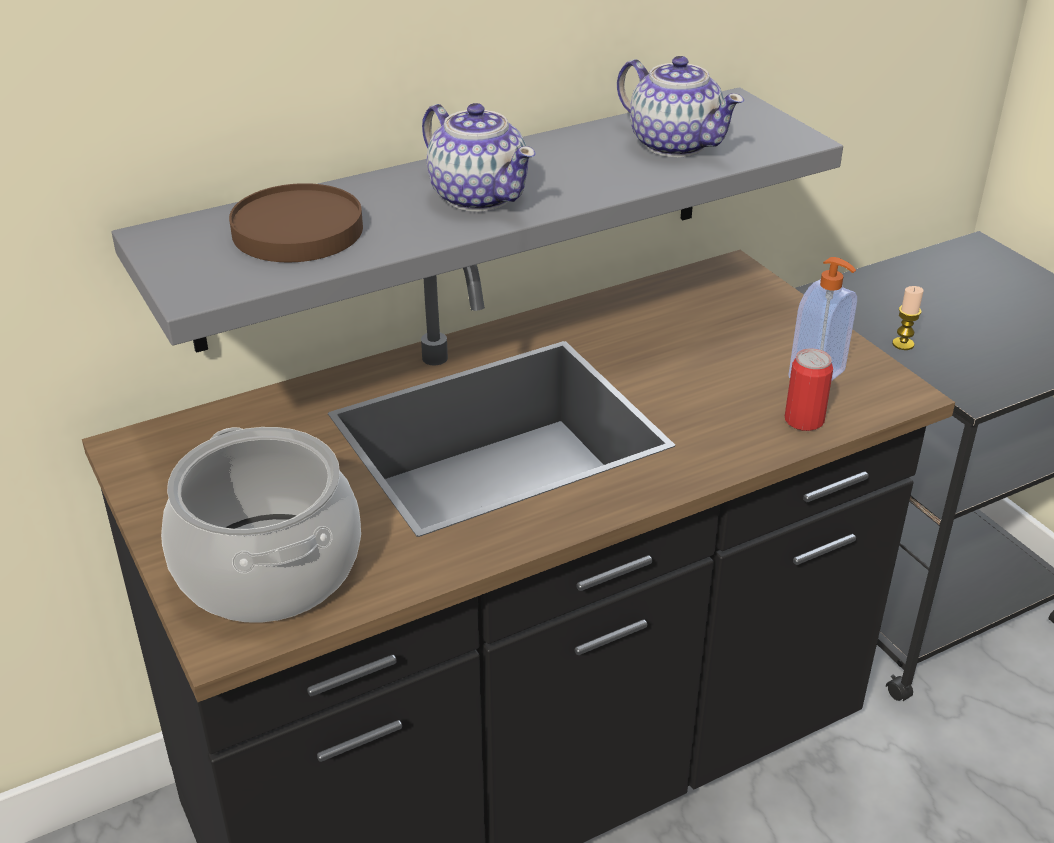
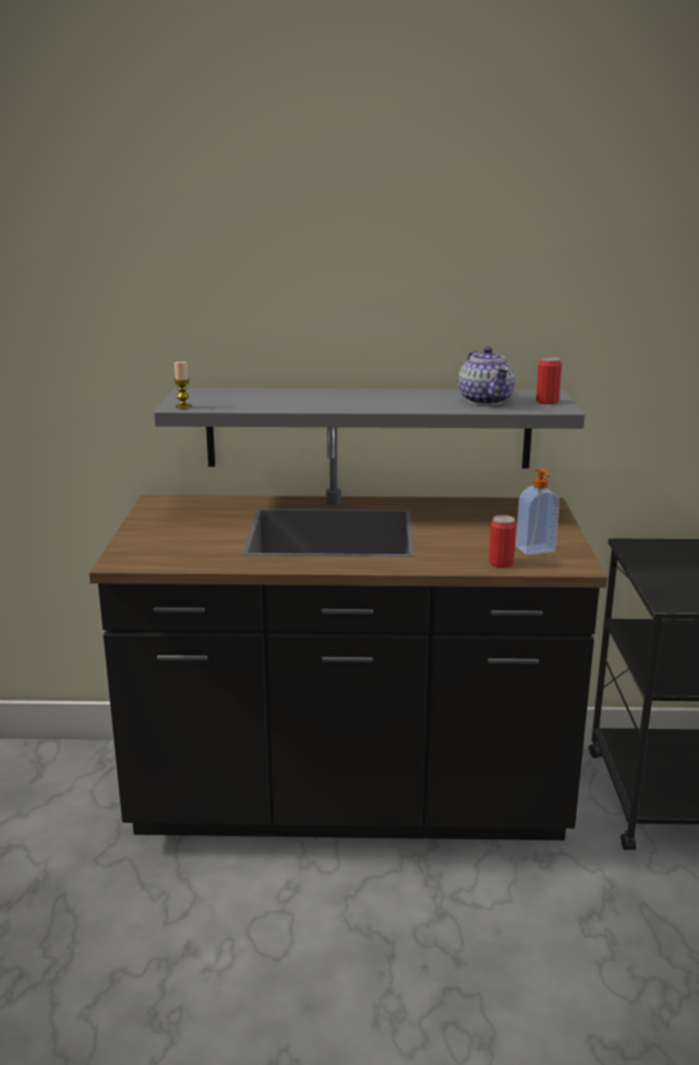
camera: 30 degrees right, 15 degrees down
(270, 568) = (165, 548): cooking pot -> none
(296, 231) = (249, 398): brown plate -> none
(478, 196) = (351, 401): teapot -> none
(759, 126) = (547, 401): none -> can
(903, 344) = (649, 574): candle -> candle (183, 407)

